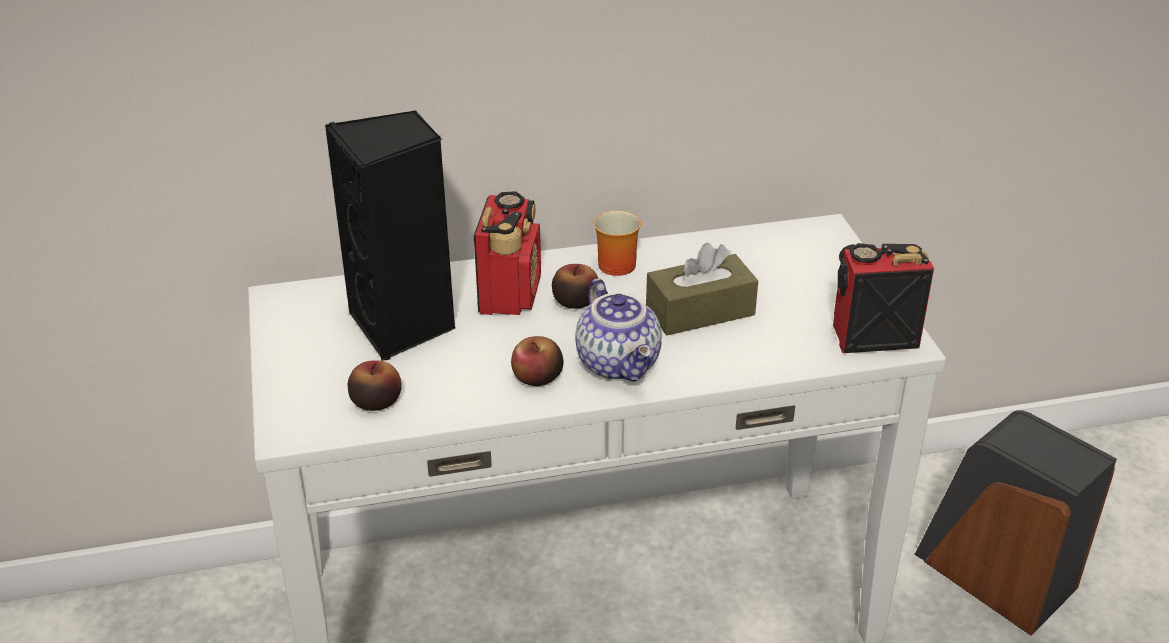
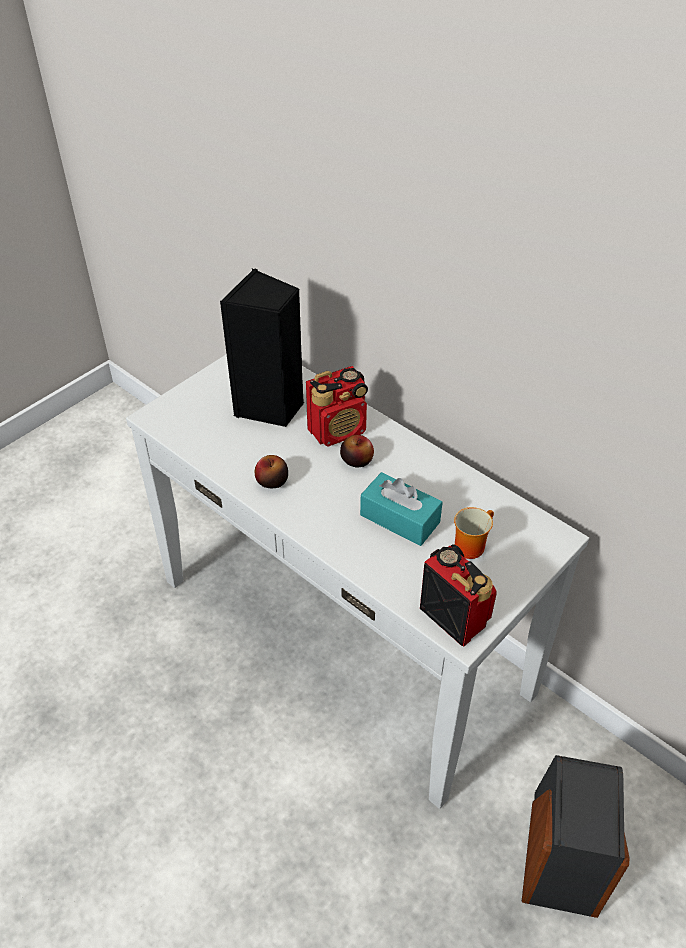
camera: 55 degrees right, 10 degrees up
(376, 401) = (200, 432): apple -> none
(613, 263) = (411, 456): mug -> mug (470, 544)
(620, 364) = (314, 509): teapot -> none
(700, 311) = (400, 519): brown tissue box -> turquoise tissue box

